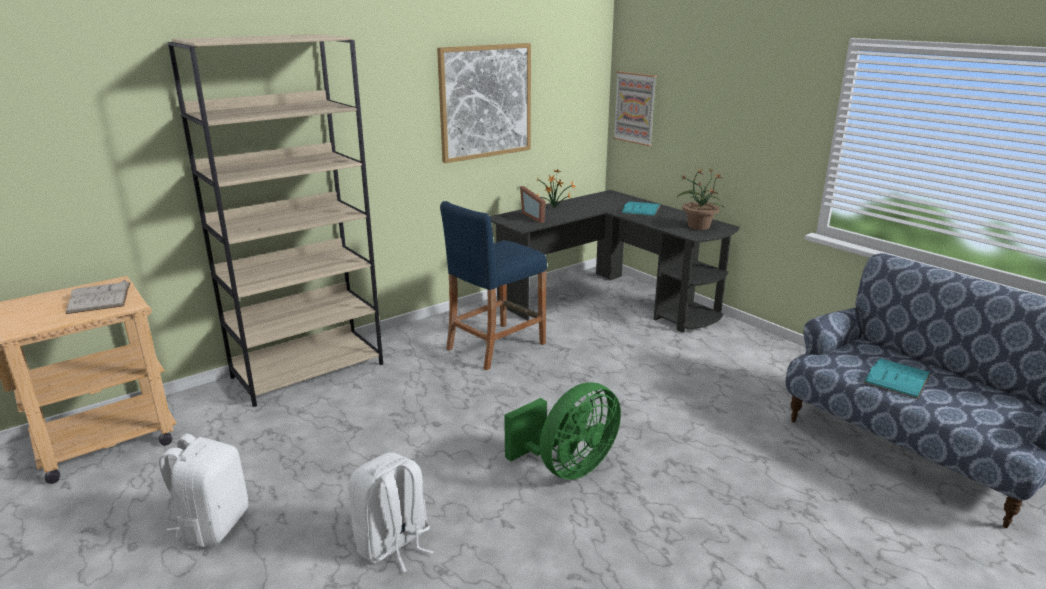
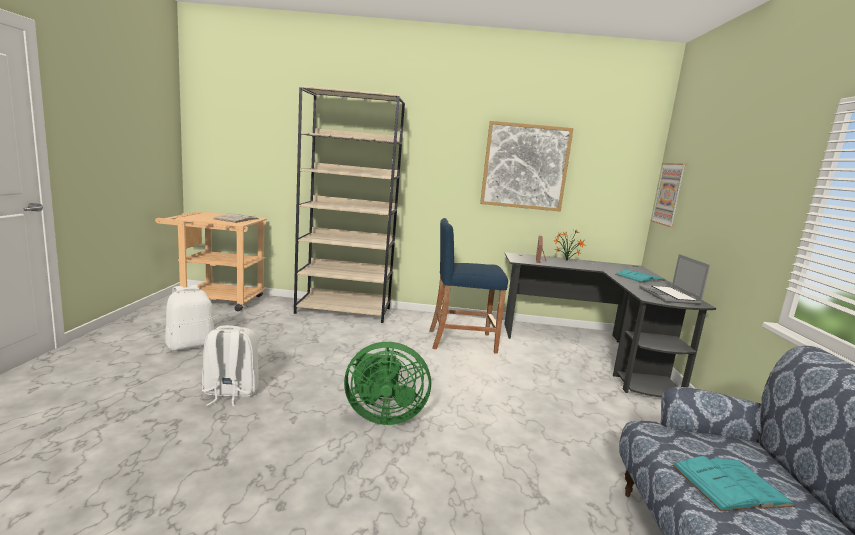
camera: 40 degrees right, 10 degrees down
(698, 226) = (670, 296): potted plant -> laptop

